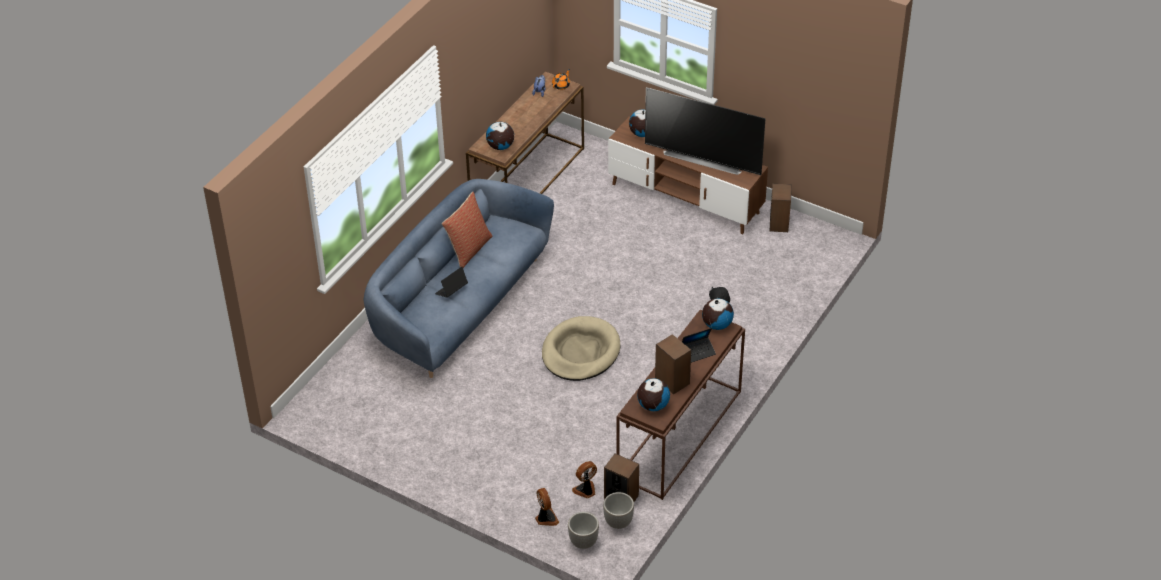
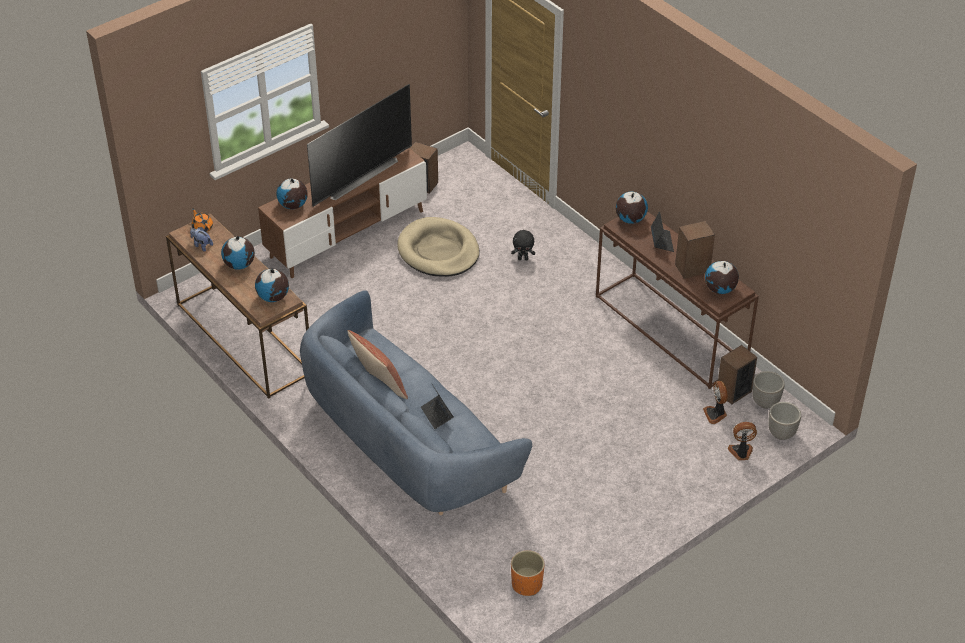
camera: 70 degrees left, 0 degrees up
(338, 416) = (526, 584): none -> orange planter
(528, 118) = (240, 265): none -> globe
(580, 352) = (526, 367): beige dog bed -> beige dog bed (438, 251)

